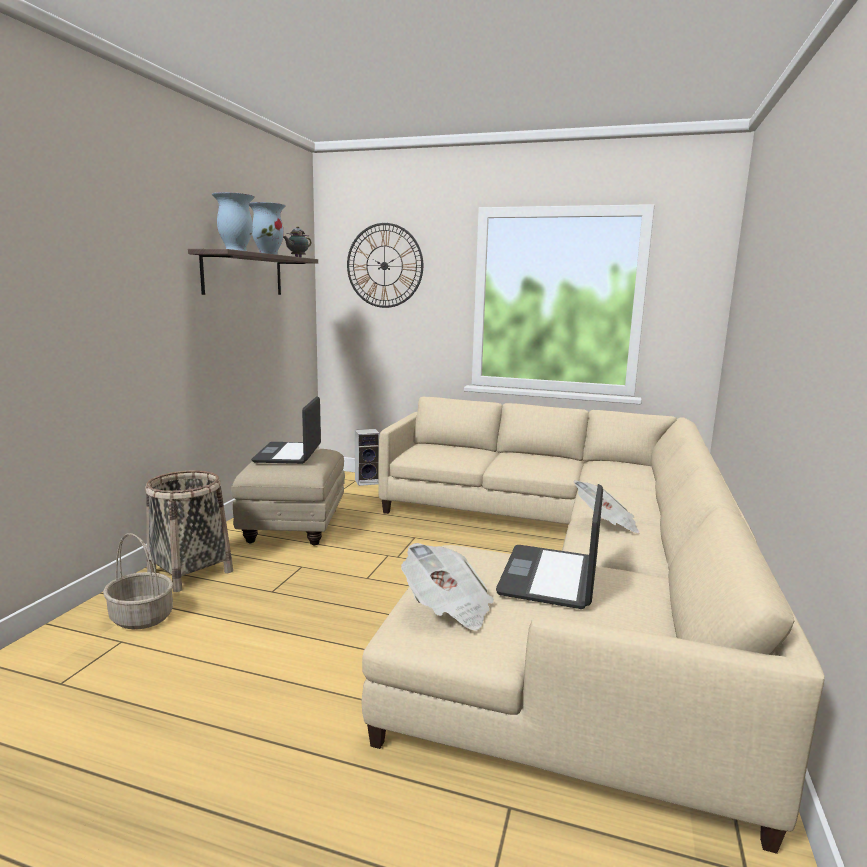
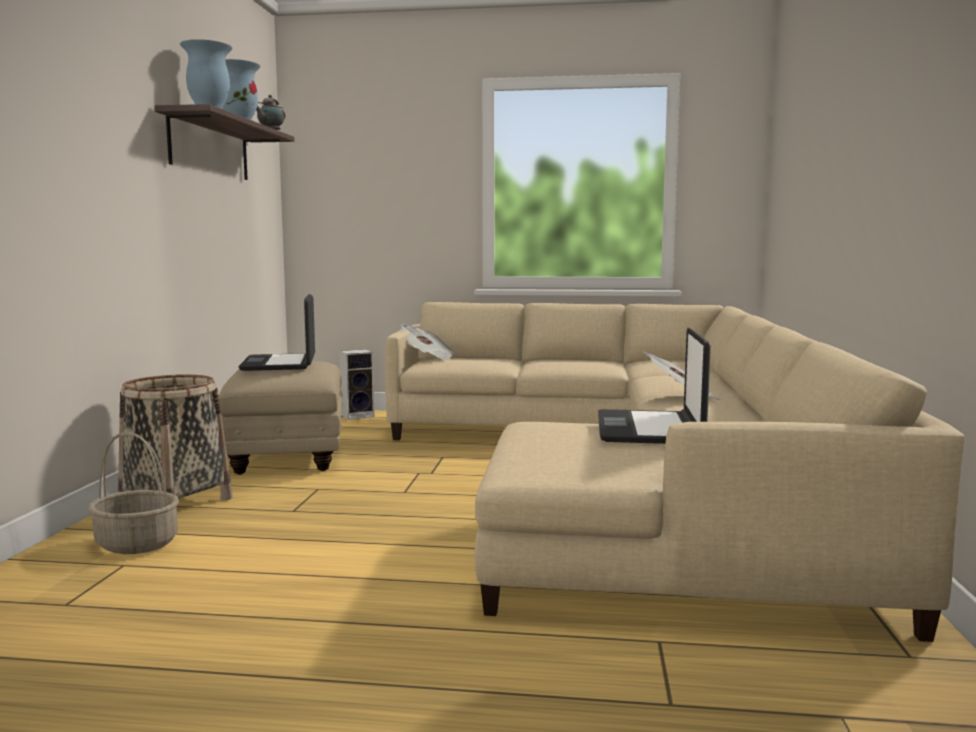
camera: 10 degrees left, 5 degrees down
(384, 265) = (369, 149): wall clock -> none
(448, 608) = (554, 454): newspaper -> newspaper (427, 357)

